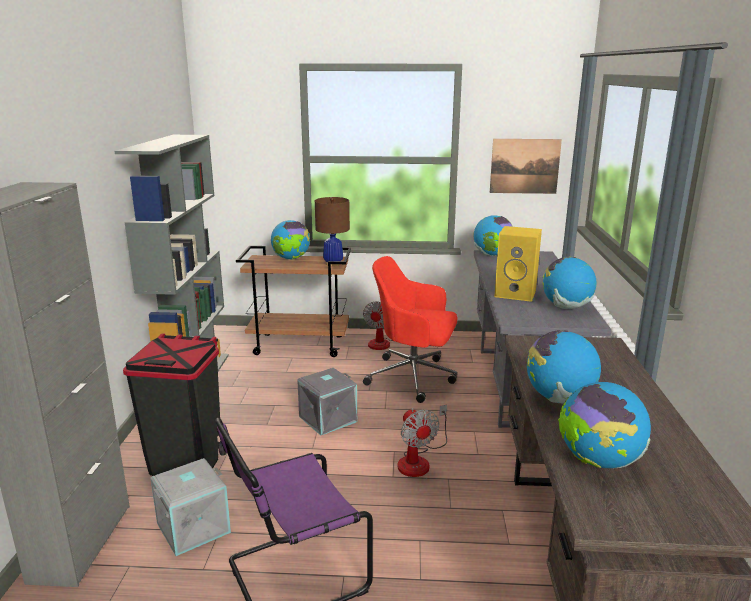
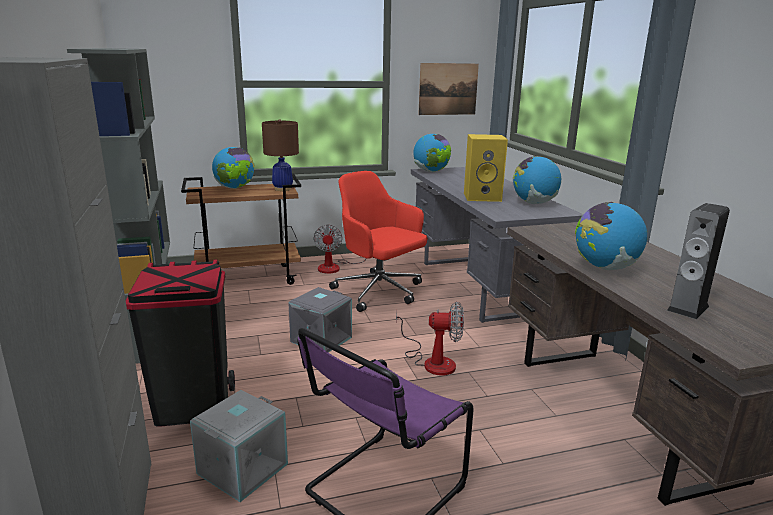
camera: 20 degrees left, 0 degrees up
(414, 377) = (379, 292): red office chair -> red office chair turned 45 degrees clockwise
(419, 460) = (432, 361): fan -> fan turned 45 degrees counterclockwise
(598, 461) = (688, 308): globe -> speaker

